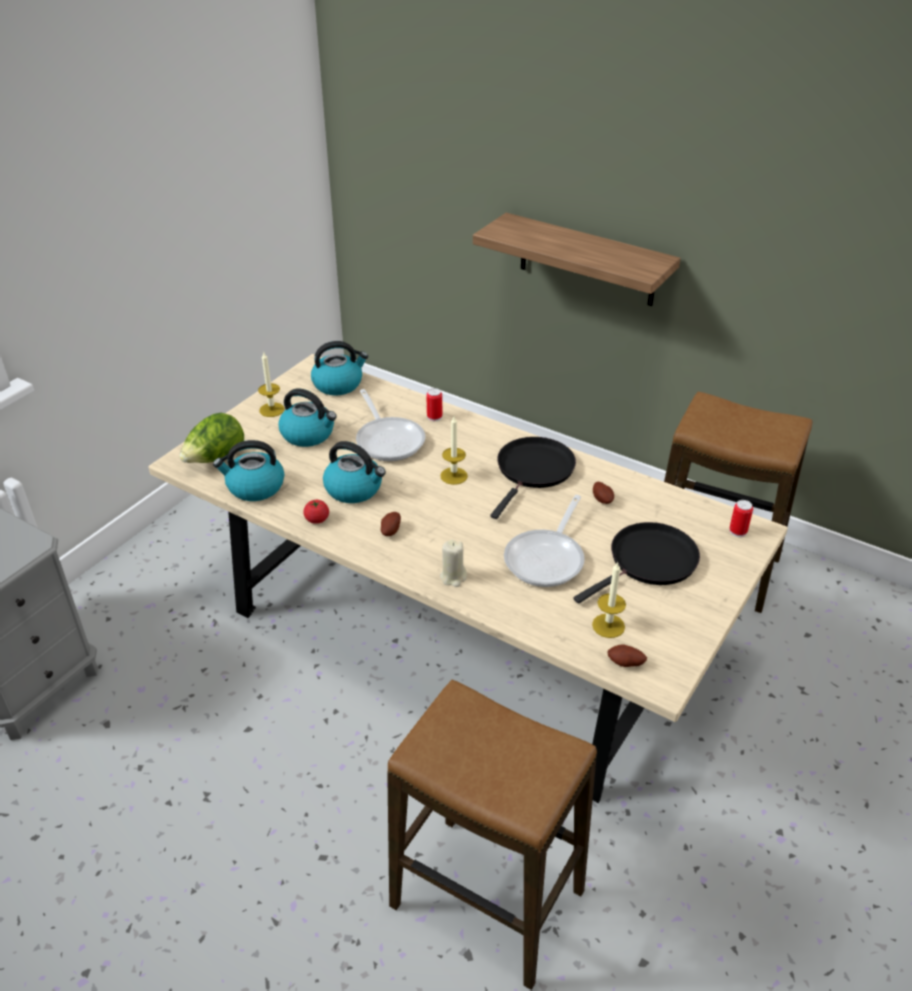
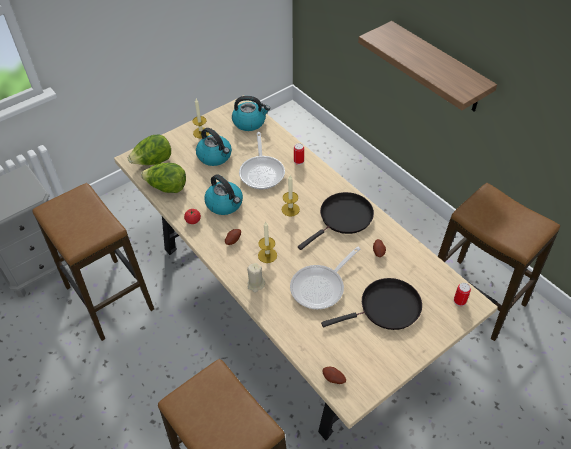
camera: 20 degrees right, 10 degrees up
(173, 702) = (109, 298): none -> stool
(254, 487) = (167, 188): kettle -> lettuce
(608, 626) = (336, 348): candle -> candle (267, 255)

